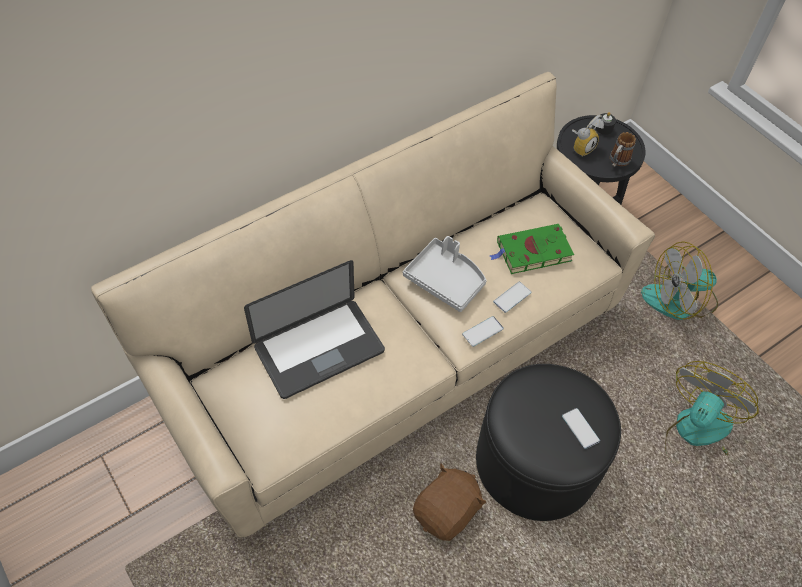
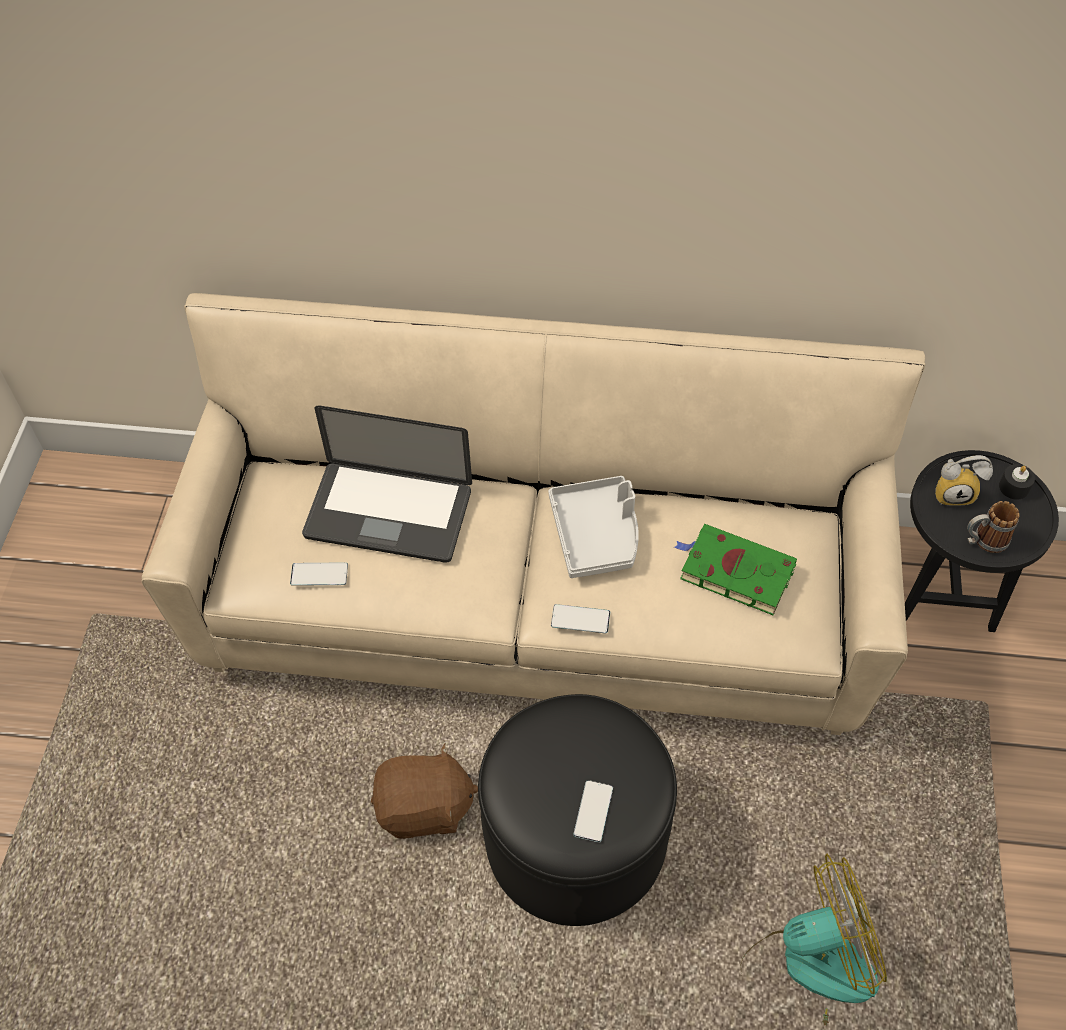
camera: 45 degrees right, 0 degrees up
(512, 297) = (653, 605): phone -> phone (319, 574)
(679, 300) = (968, 796): fan -> none

